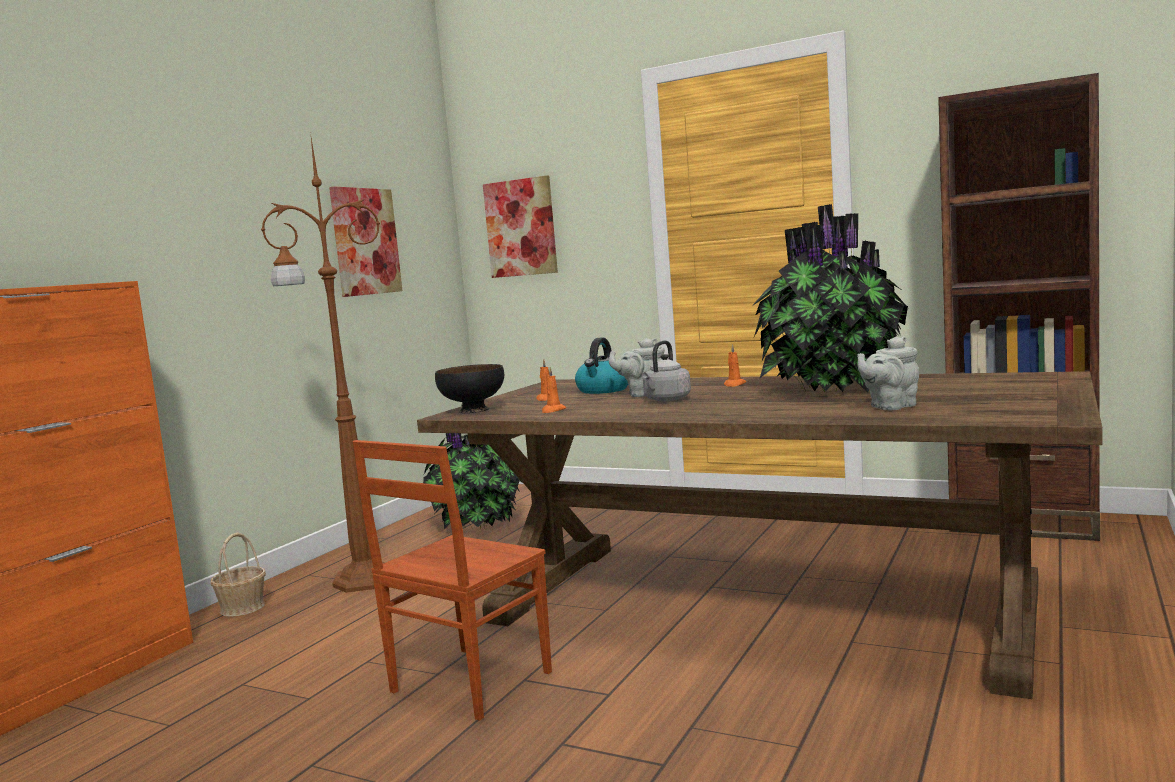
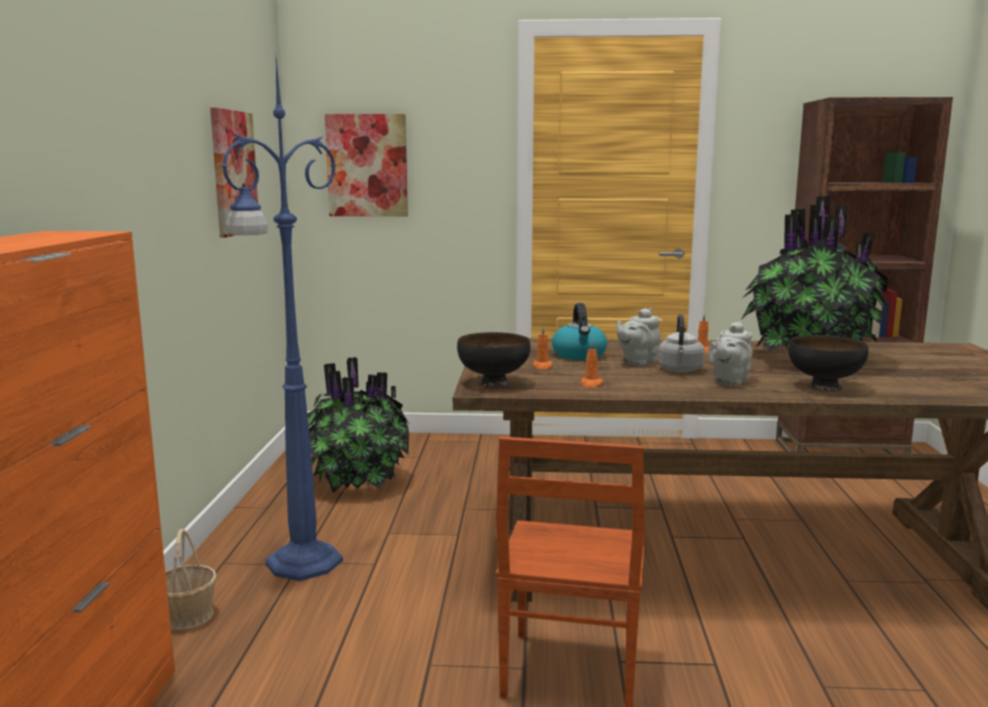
camera: 25 degrees left, 5 degrees up
(361, 580) = (300, 564): brown floor lamp -> blue floor lamp
(778, 410) = (824, 386): none -> black bowl
(890, 407) = (912, 383): grey teapot -> grey teapot (729, 381)

